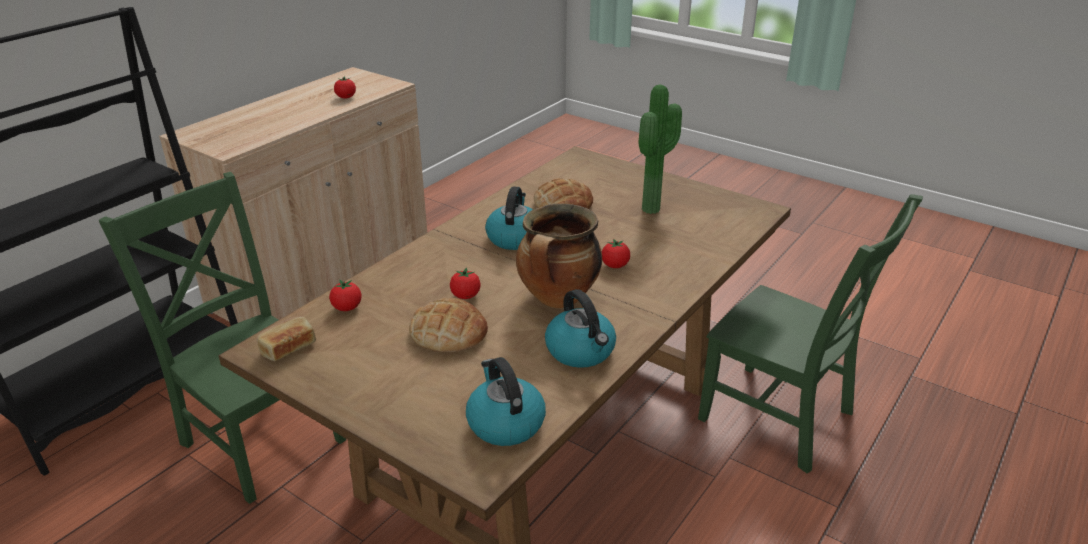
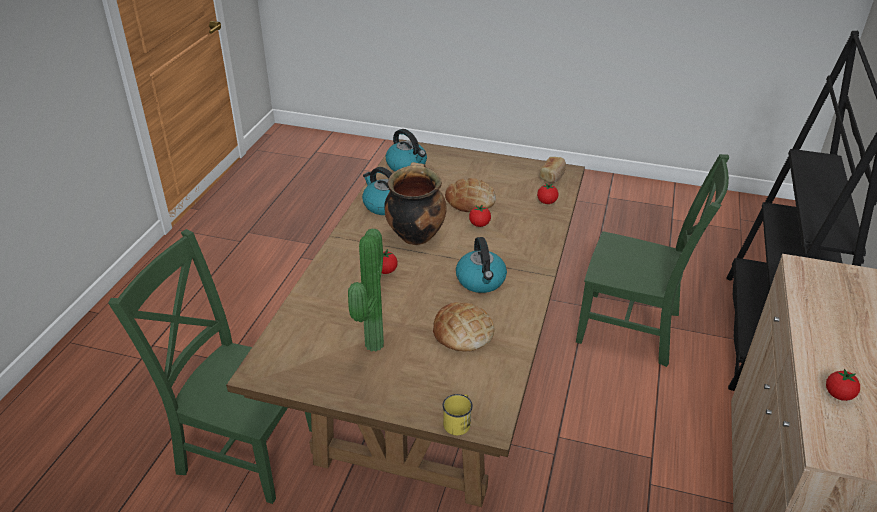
camera: 160 degrees right, 5 degrees up
(601, 160) = (458, 421): none -> yellow mug

